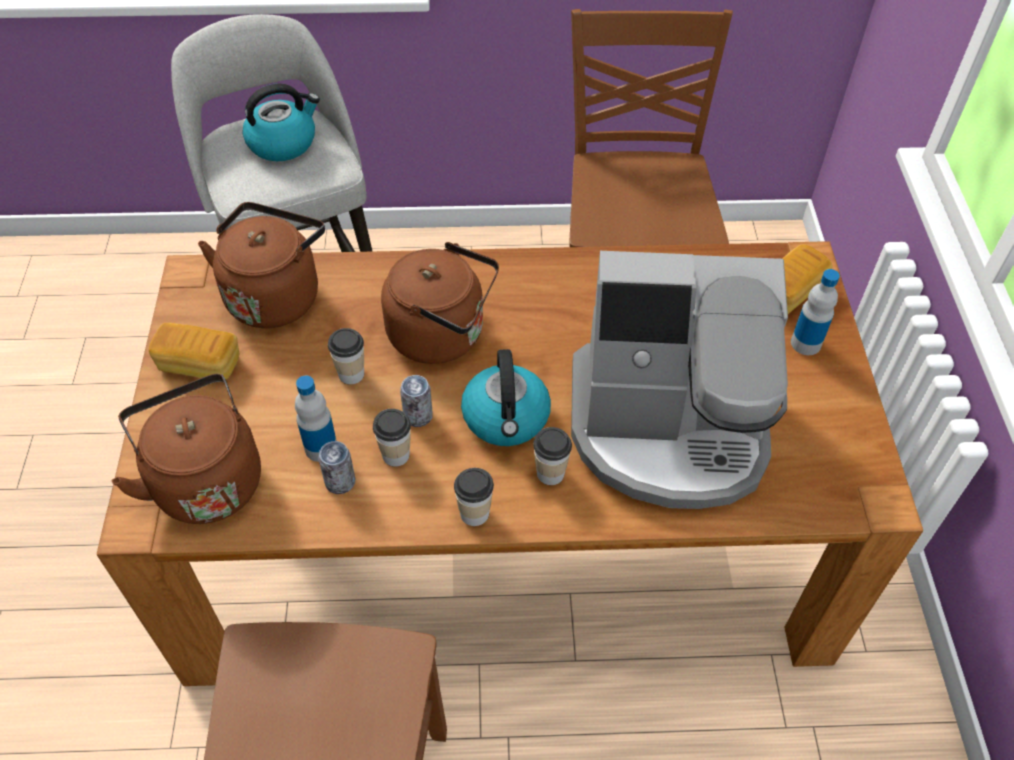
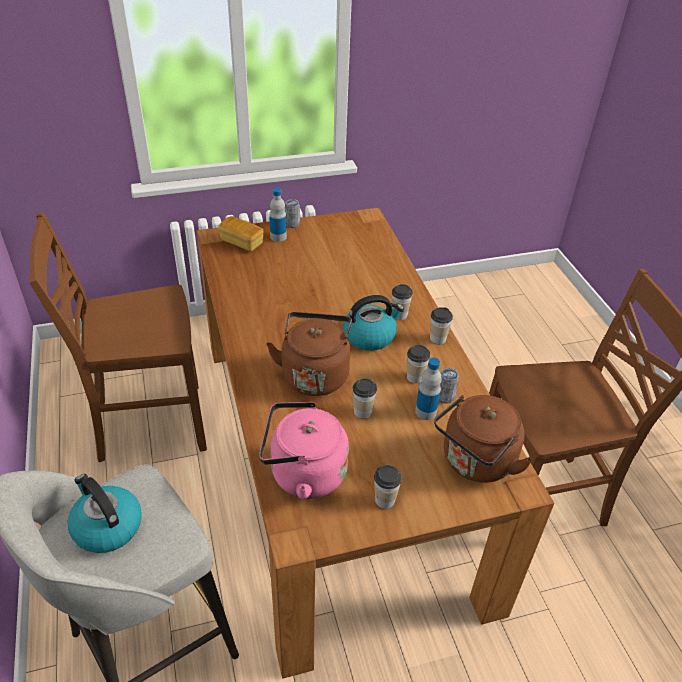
camera: 105 degrees left, 10 degrees down
(200, 364) = (385, 500): bread -> cup
(275, 295) = (303, 474): brown kettle -> pink kettle
(418, 416) = (383, 373): can -> can (292, 224)
(669, 428) = (352, 277): coffee machine -> none

